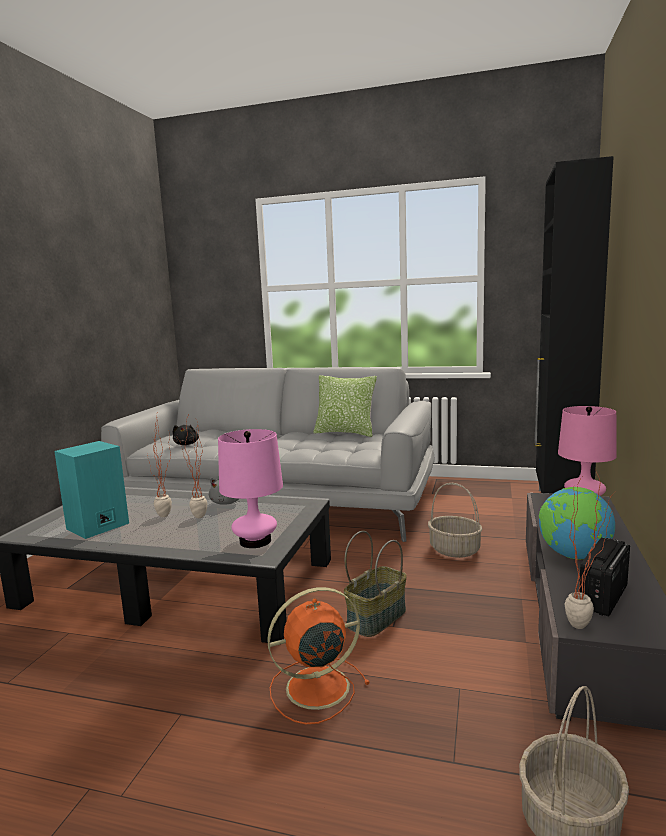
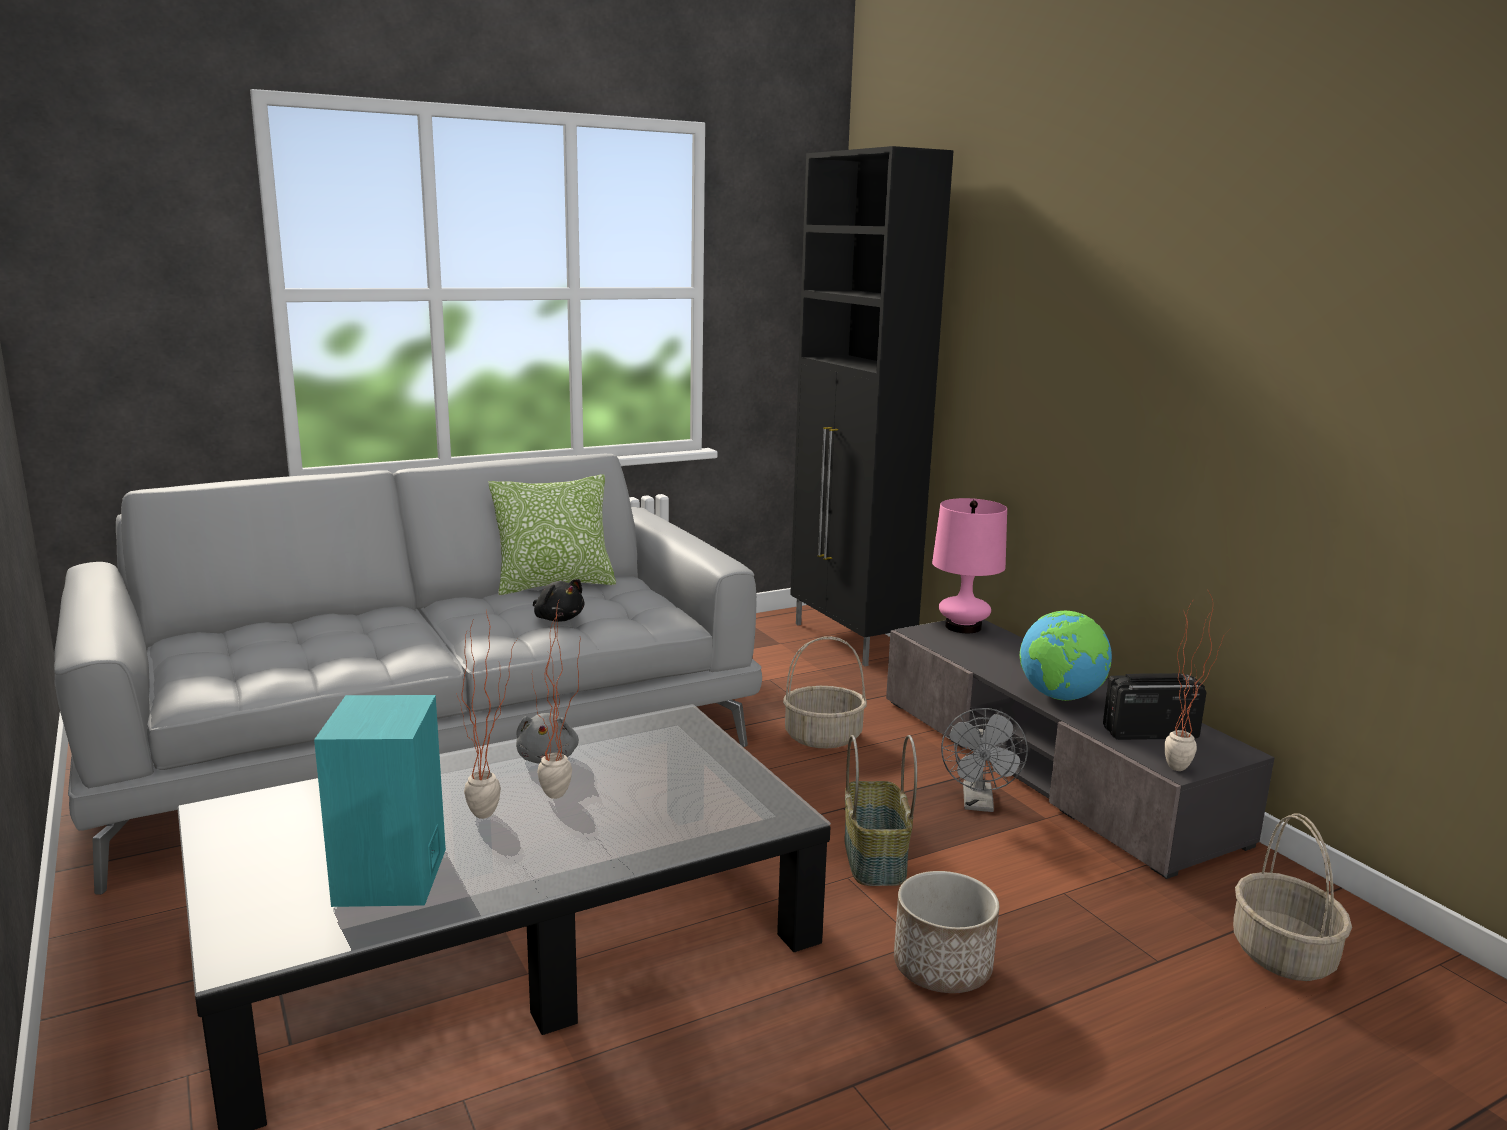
camera: 45 degrees left, 5 degrees up
(186, 444) = (273, 667): black plush toy -> black plush toy (558, 618)
(255, 541) = (731, 799): pink table lamp -> none
(314, 688) = (942, 968): orange fan -> planter
(491, 616) = (979, 804): none -> grey fan
(603, 597) = (1149, 733): radio -> radio turned 90 degrees clockwise

